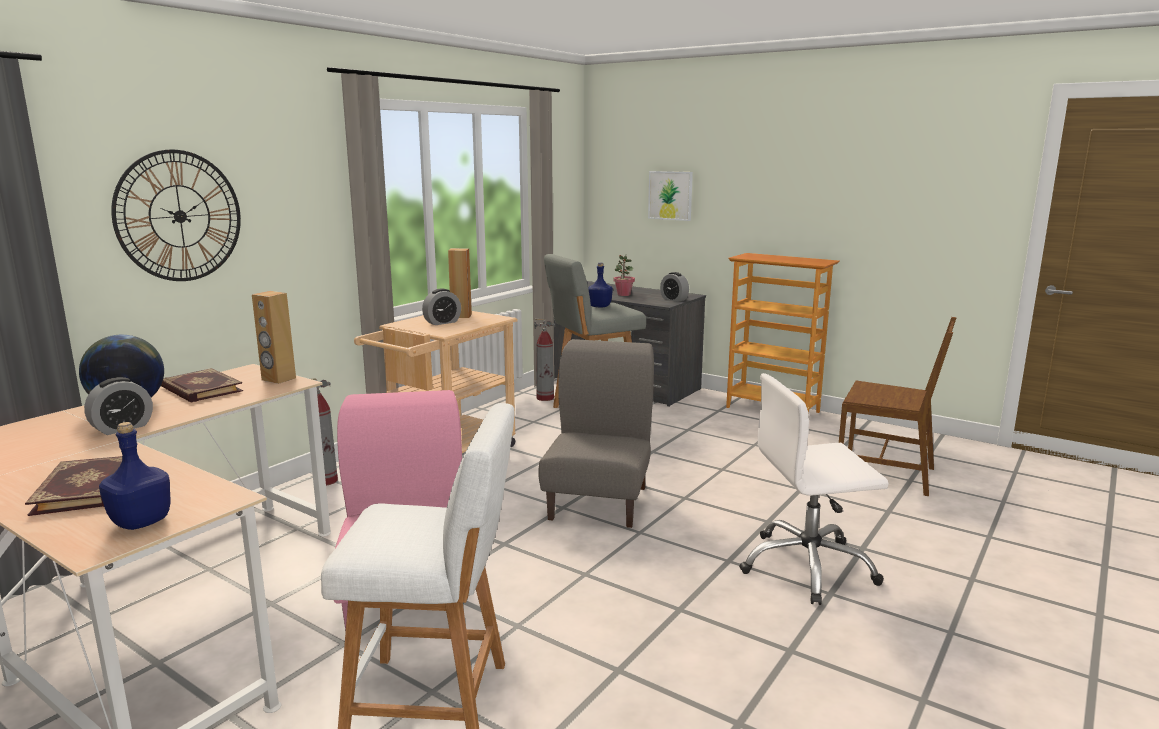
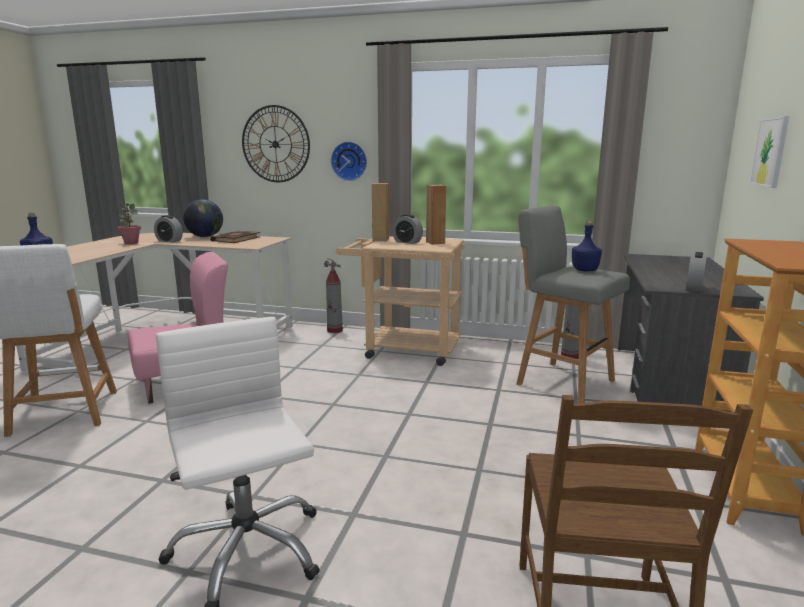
camera: 70 degrees right, 0 degrees up
(90, 488) = (86, 250): book -> none
(278, 379) = (259, 243): brown speaker -> brown speaker (380, 239)
(299, 232) = (349, 161): none -> wall clock
(599, 502) = (351, 417): grey chair -> none
(623, 294) = (670, 272): potted plant -> potted plant (131, 243)

